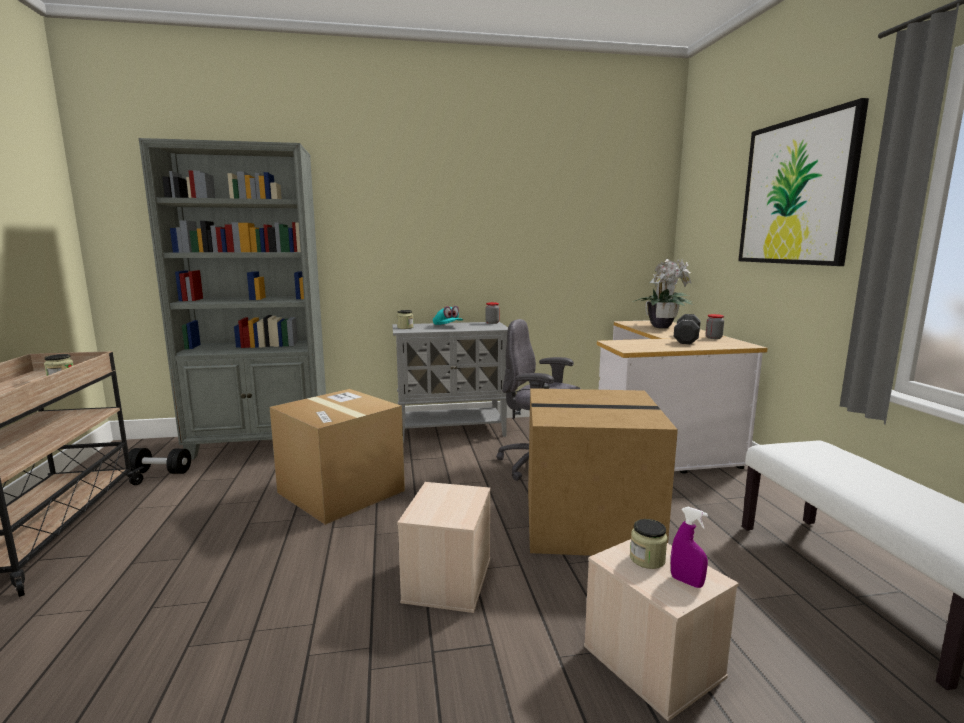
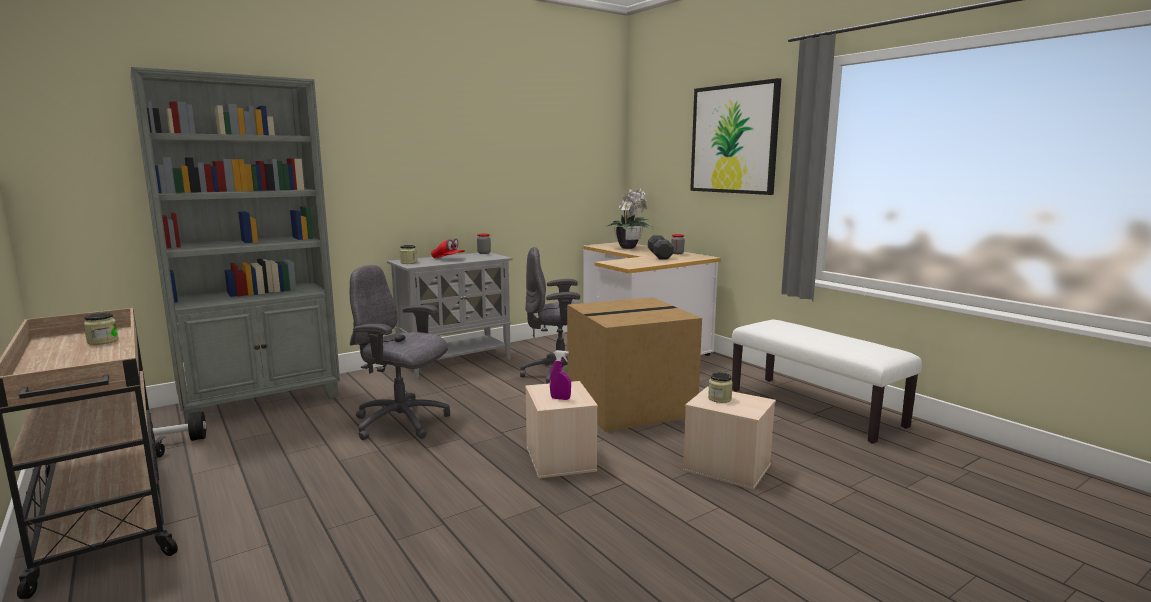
camera: 25 degrees left, 0 degrees up
(341, 491) = (402, 423): cardboard box -> grey office chair
(448, 326) = (448, 258): turquoise cap -> red cap
(686, 582) = (749, 404): purple spray bottle -> purple spray bottle (560, 398)

